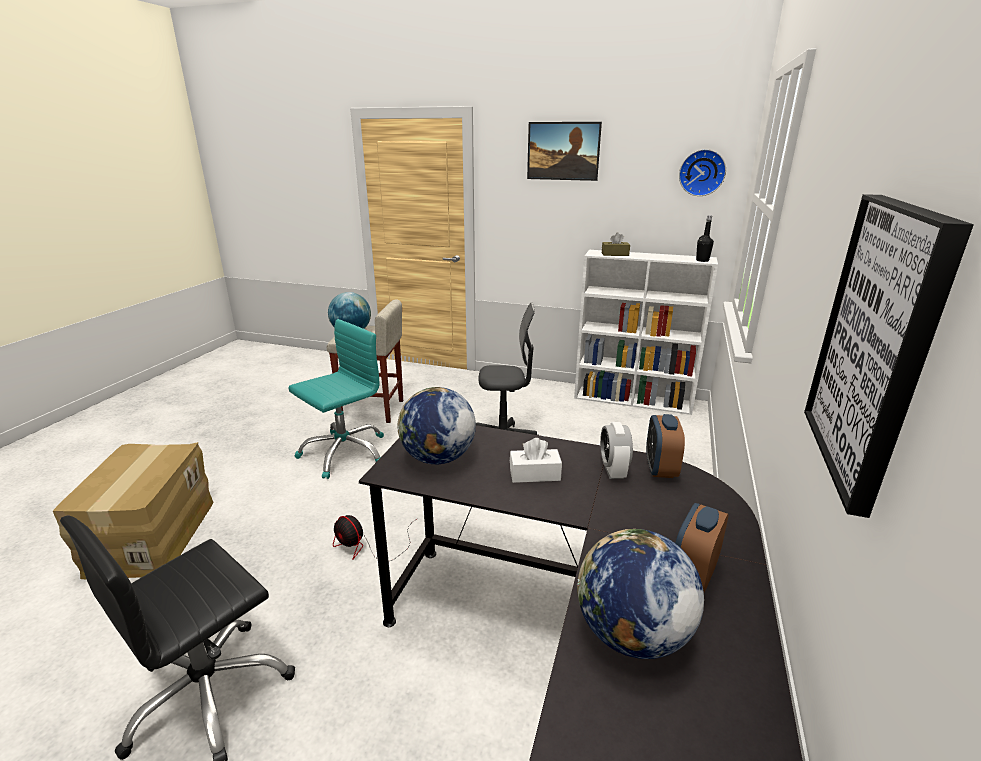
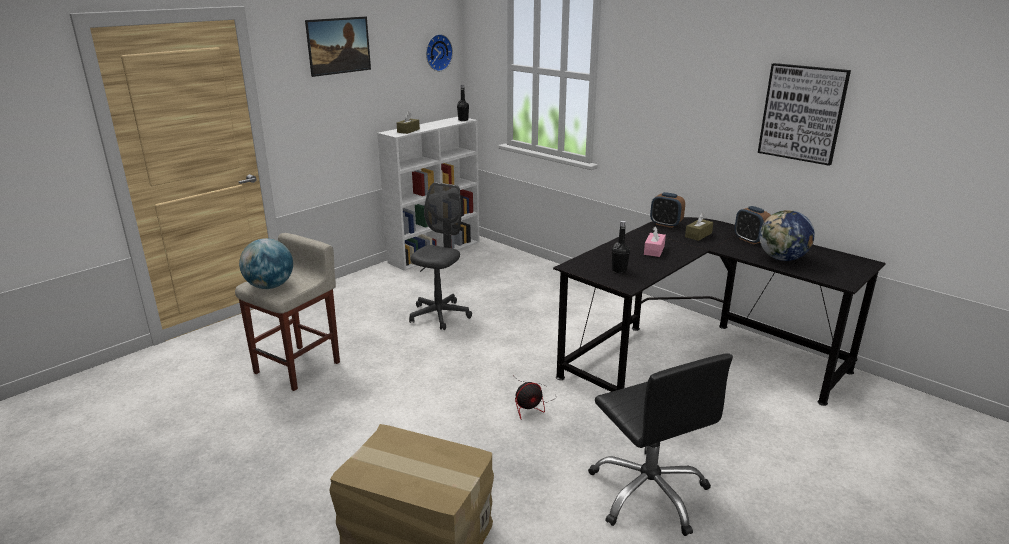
camera: 65 degrees left, 0 degrees up
(344, 452) = (370, 396): turquoise office chair -> none
(437, 458) = (619, 270): globe -> black bottle
(534, 474) = (654, 250): white tissue box -> pink tissue box
(613, 470) = (661, 233): alarm clock -> none
(648, 507) = (698, 235): none -> brown tissue box

